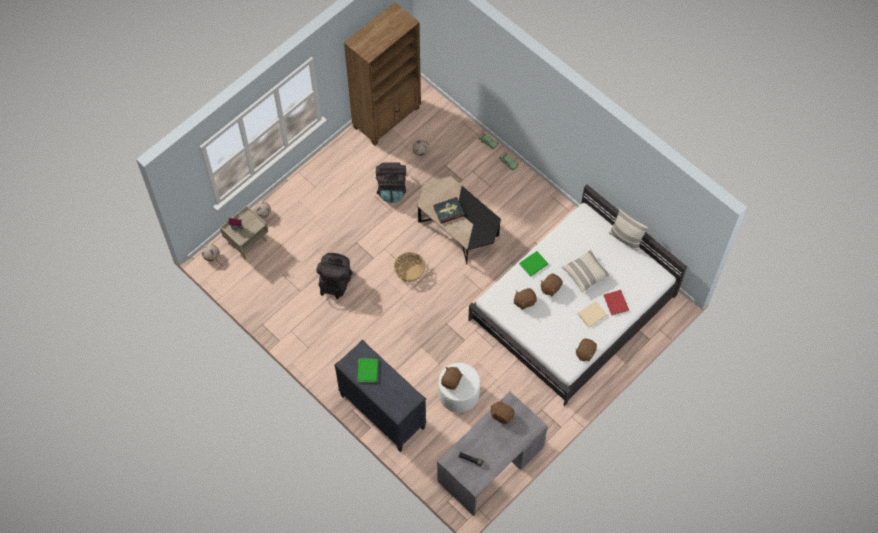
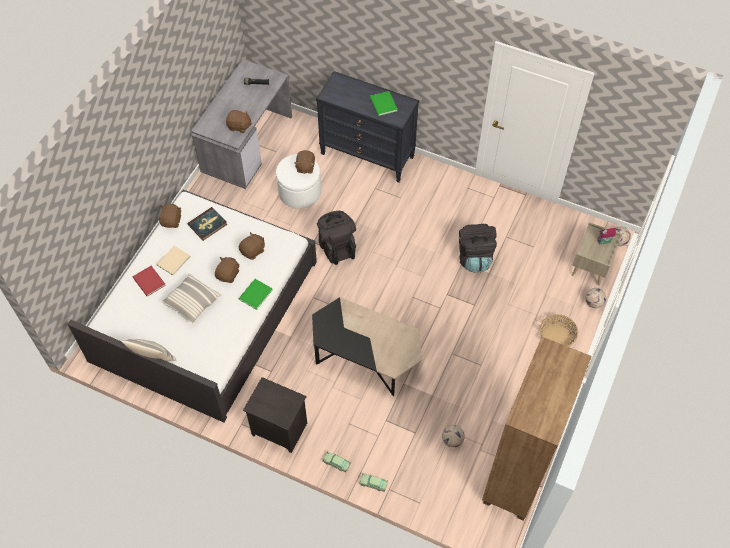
camera: 160 degrees right, 5 degrees down
(391, 189) = (465, 380): black backpack -> black backpack (337, 247)
(409, 271) = (401, 292): basket -> basket (556, 337)
(448, 211) = (378, 333): book -> book (207, 225)
(542, 198) = (278, 429): none -> black nightstand

